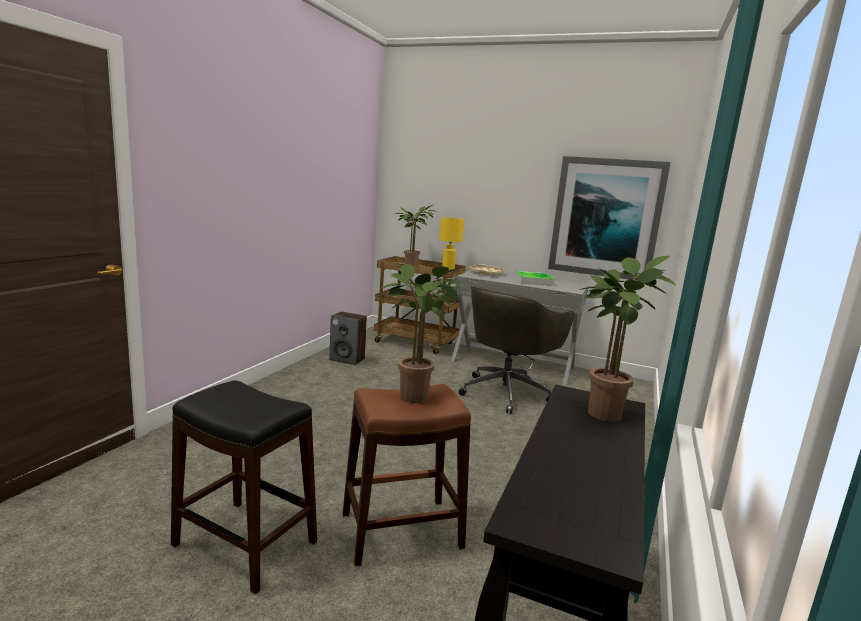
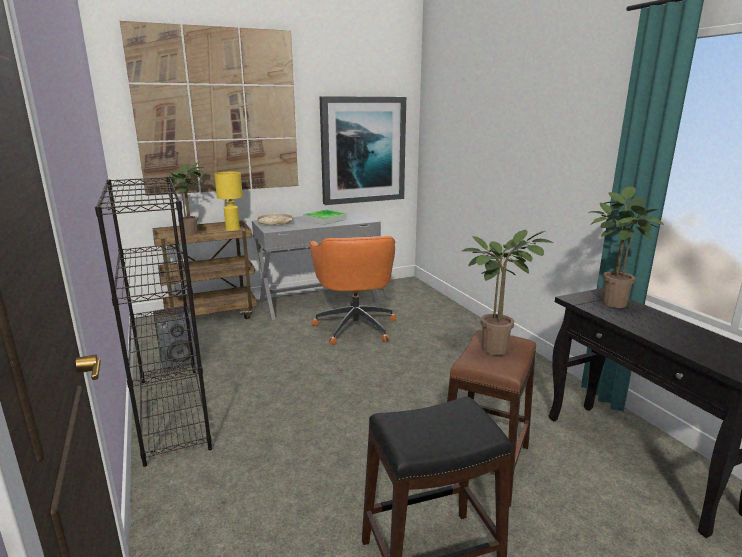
camera: 45 degrees left, 5 degrees up
(292, 381) = (172, 412): none -> black bookcase
(465, 165) = (218, 112): none -> picture
(506, 392) = (355, 326): grey office chair -> orange office chair

